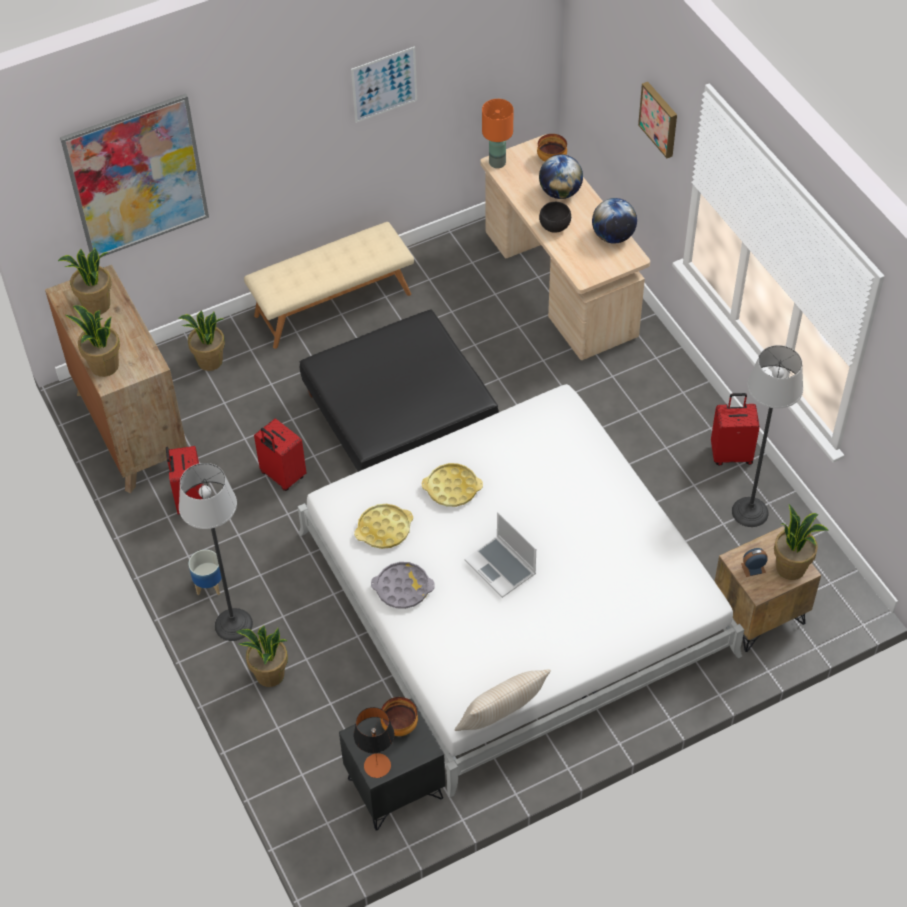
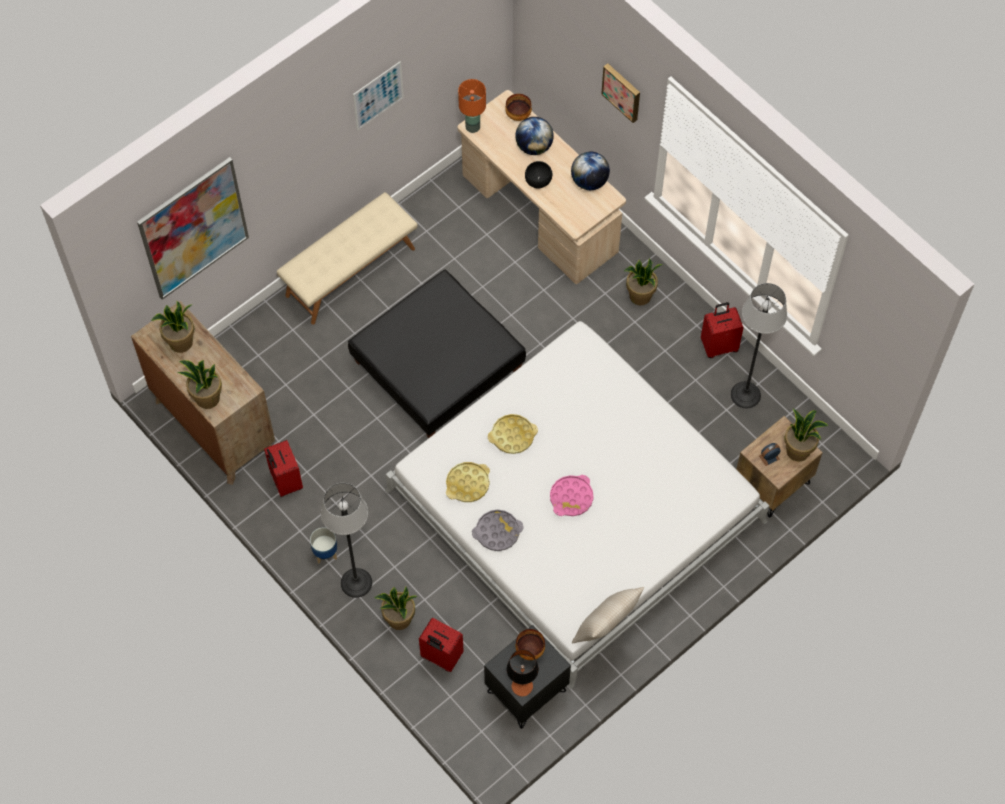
camera: 15 degrees left, 10 degrees up
(210, 362) = (261, 348): potted plant -> potted plant (640, 296)
(282, 476) = (356, 442): red suitcase -> red suitcase (441, 657)
(501, 567) = (571, 498): laptop -> pink tray

